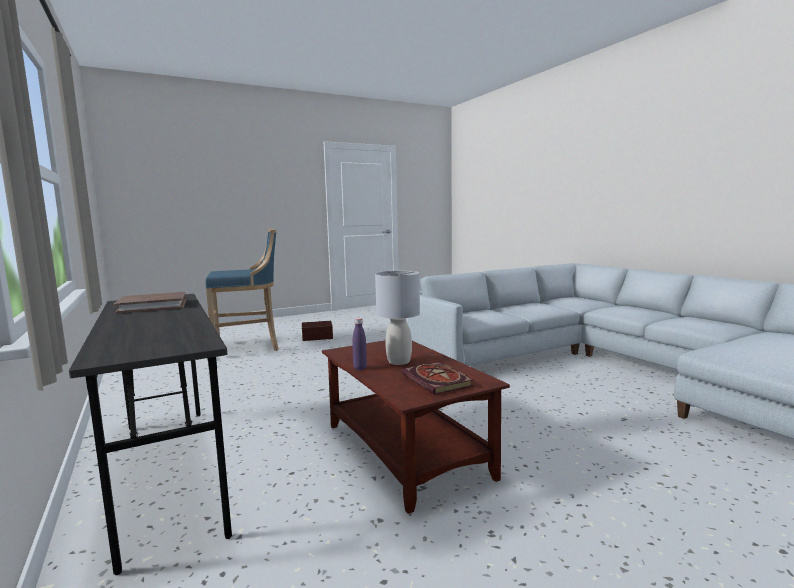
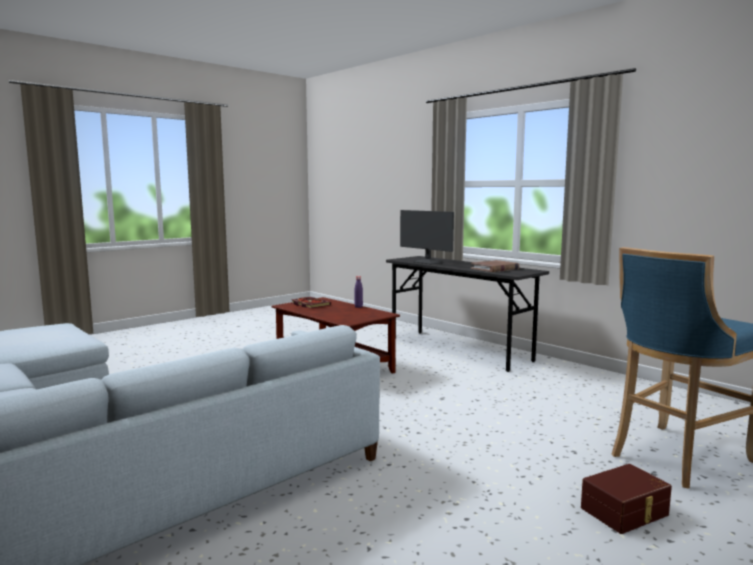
camera: 165 degrees right, 0 degrees up
(179, 328) = (428, 262): none -> monitor
(399, 361) = (337, 310): grey table lamp -> none

